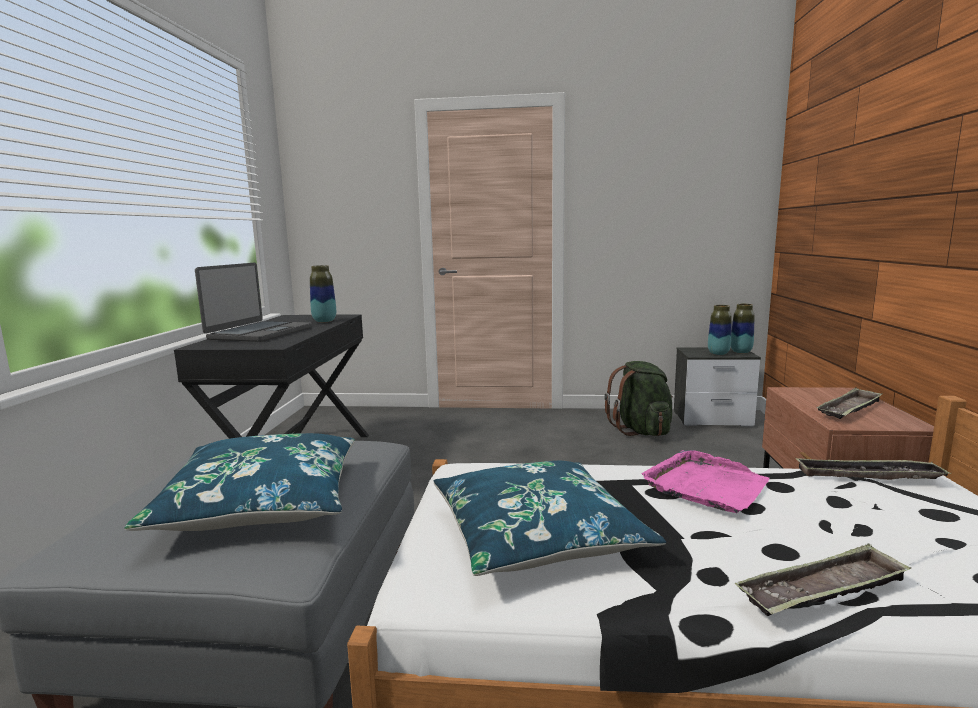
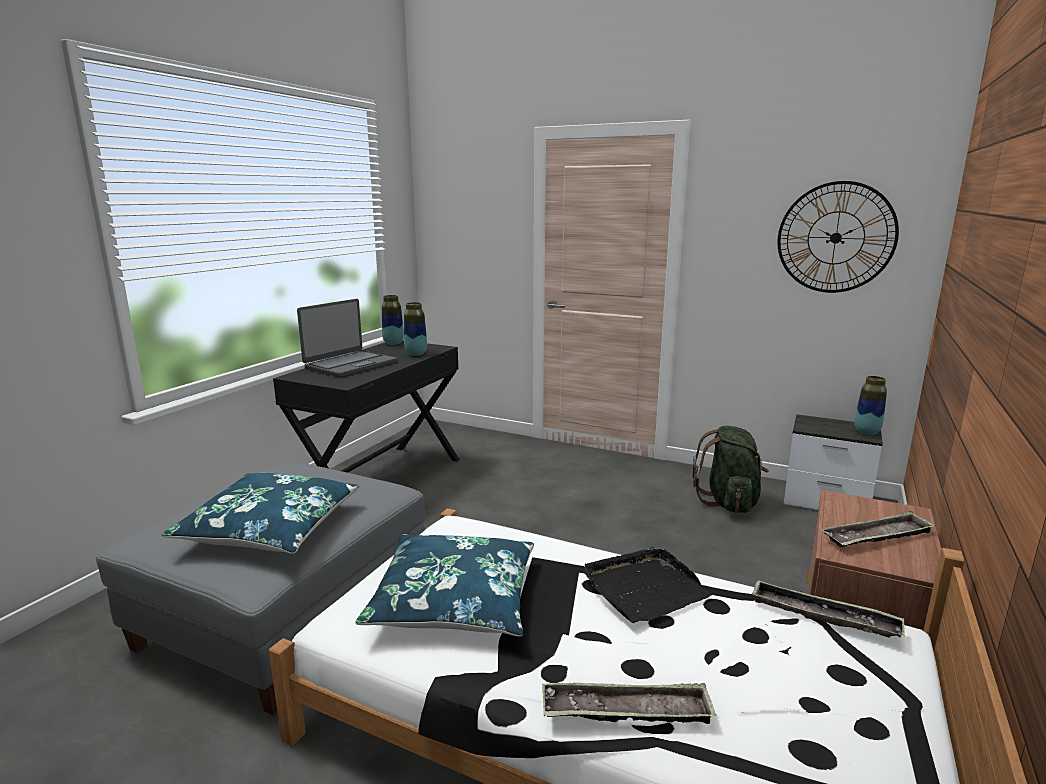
camera: 20 degrees right, 5 degrees up
(695, 192) = (835, 238): none -> wall clock
(706, 485) = (644, 588): pink tray -> black tray
(718, 353) = (835, 431): vase -> vase (393, 343)

